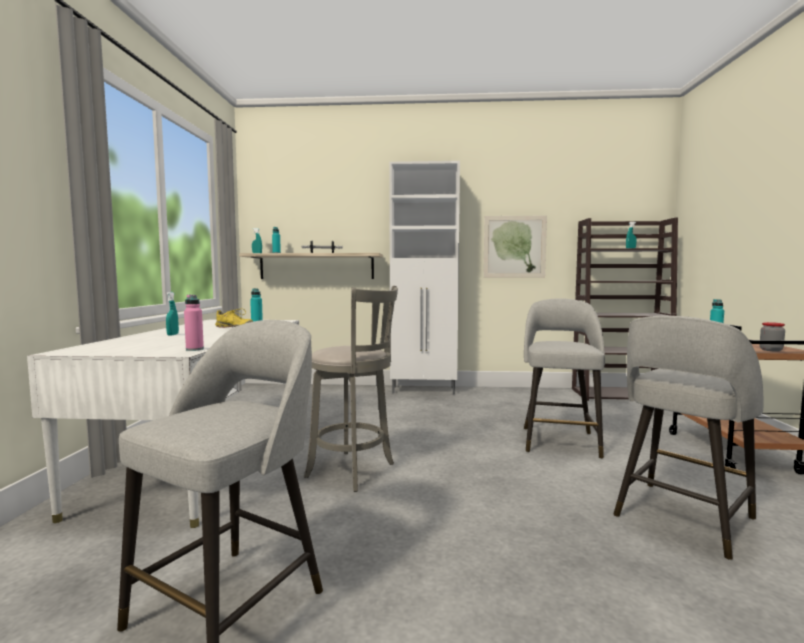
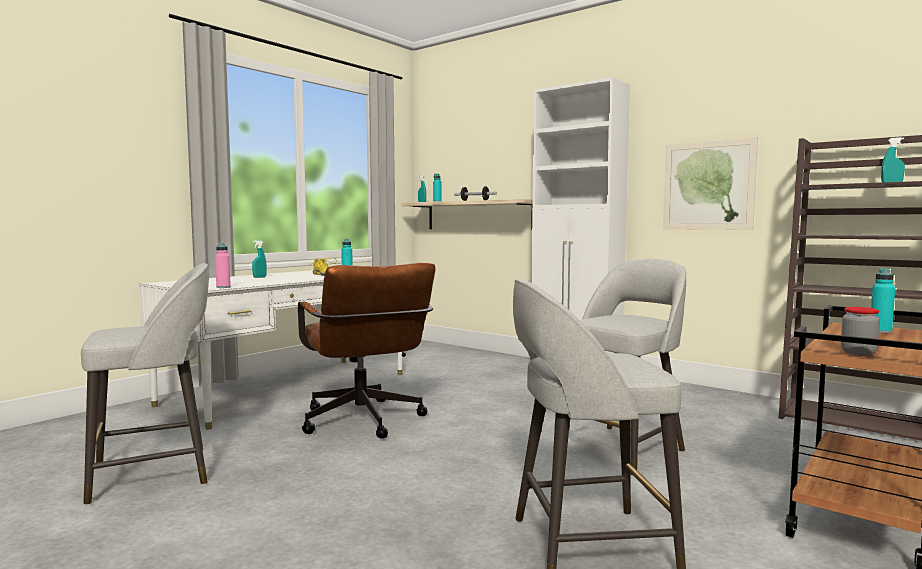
camera: 35 degrees right, 0 degrees up
(354, 471) = (364, 423): grey stool -> brown office chair

